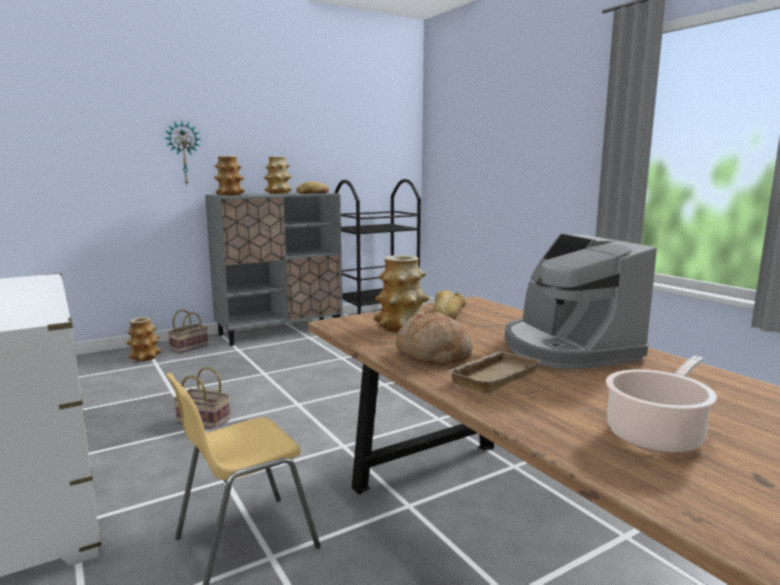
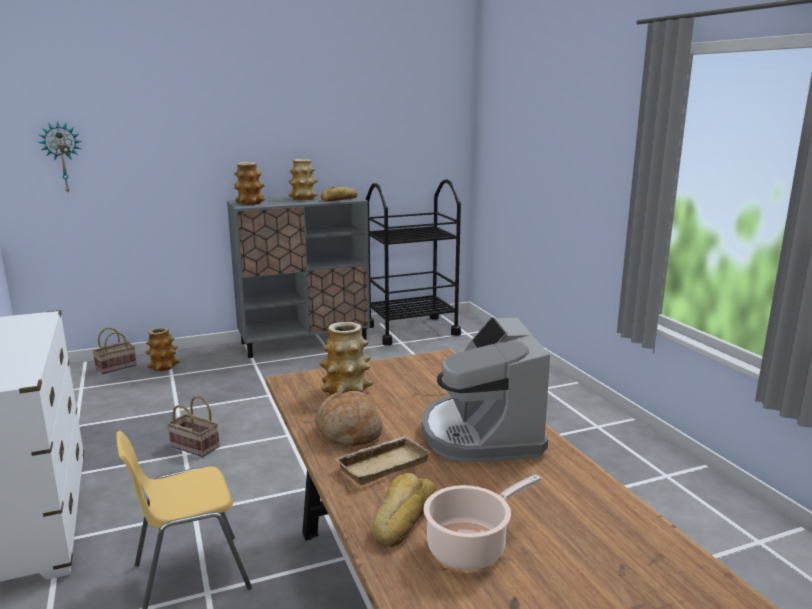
camera: 10 degrees right, 5 degrees up
(183, 153) = (204, 158): wall clock -> wall clock (63, 157)
(189, 347) = (209, 357): basket -> basket (117, 366)
(446, 314) = (402, 375): bread -> bread (402, 517)

